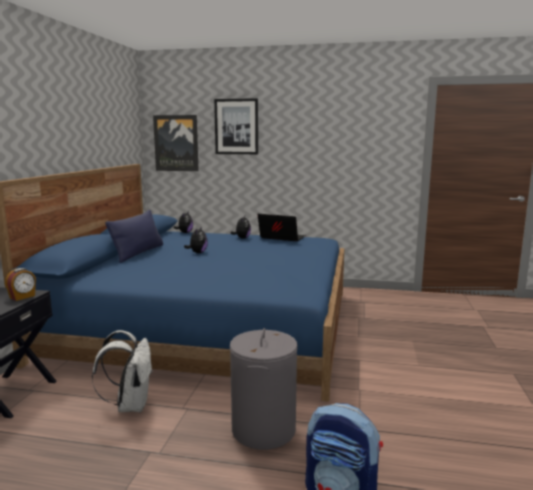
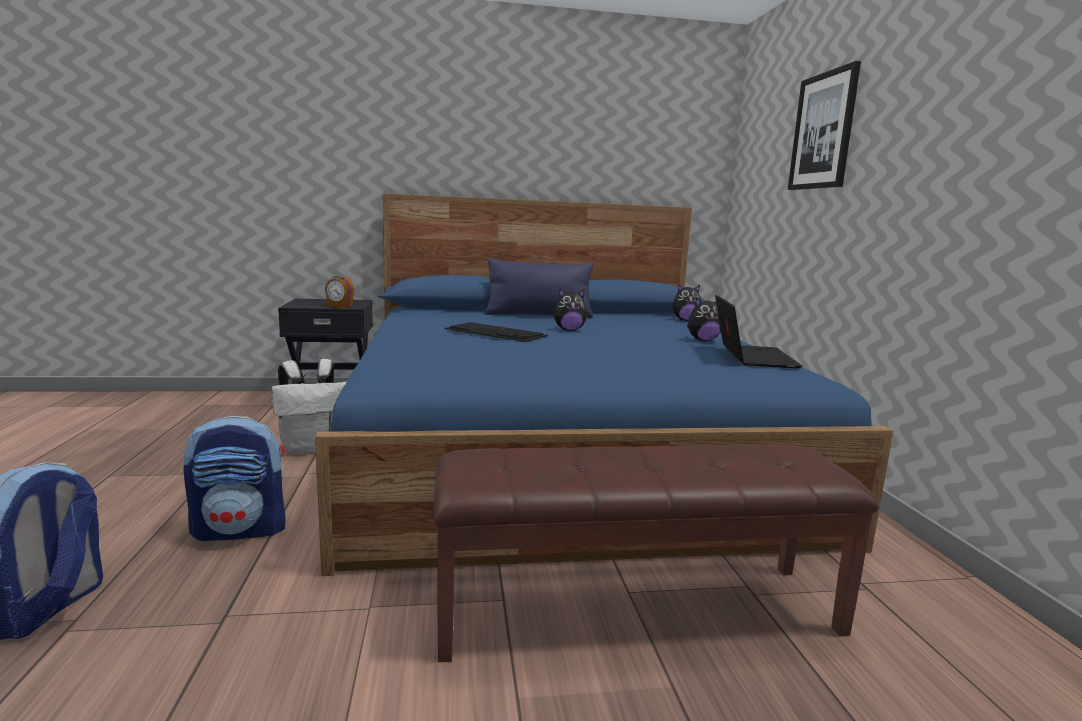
camera: 70 degrees right, 0 degrees up
(176, 143) = (756, 174): picture -> none
(202, 264) = (496, 332): none -> keyboard
(263, 429) = (241, 530): grey laundry basket -> backpack
(369, 337) = (636, 607): none -> brown bench

